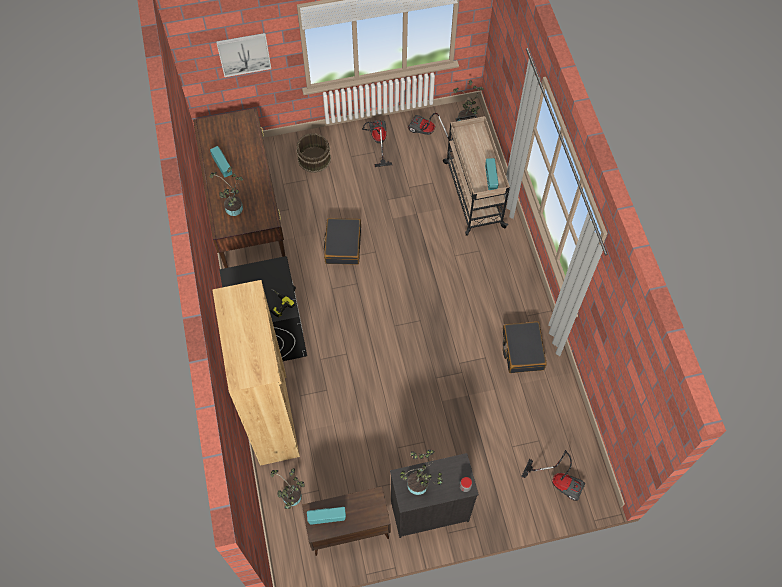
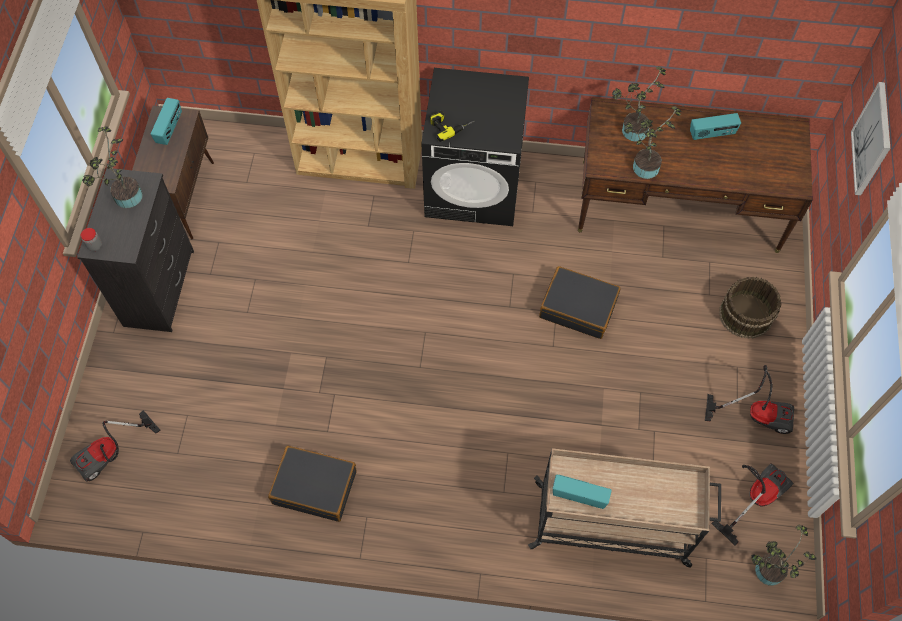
camera: 110 degrees right, 0 degrees up
(292, 499) = (250, 154): potted plant -> potted plant (642, 167)

